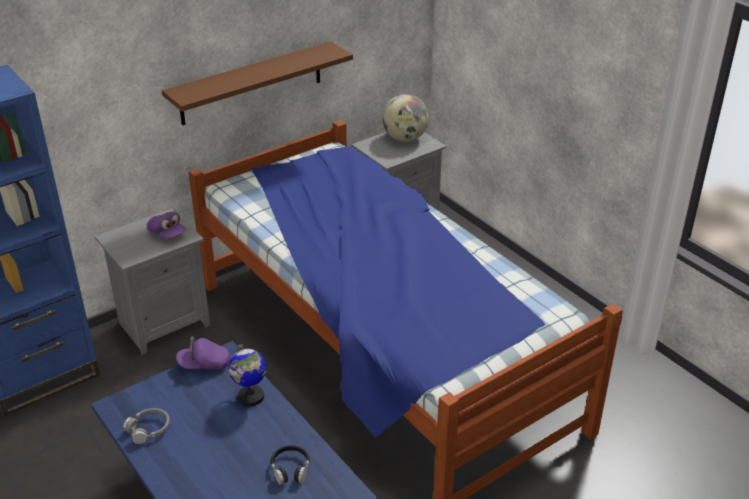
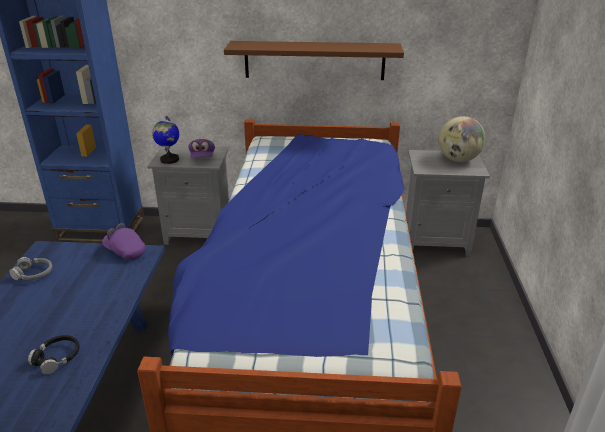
camera: 40 degrees right, 5 degrees down
(251, 397) = (116, 289): globe -> globe (169, 160)

